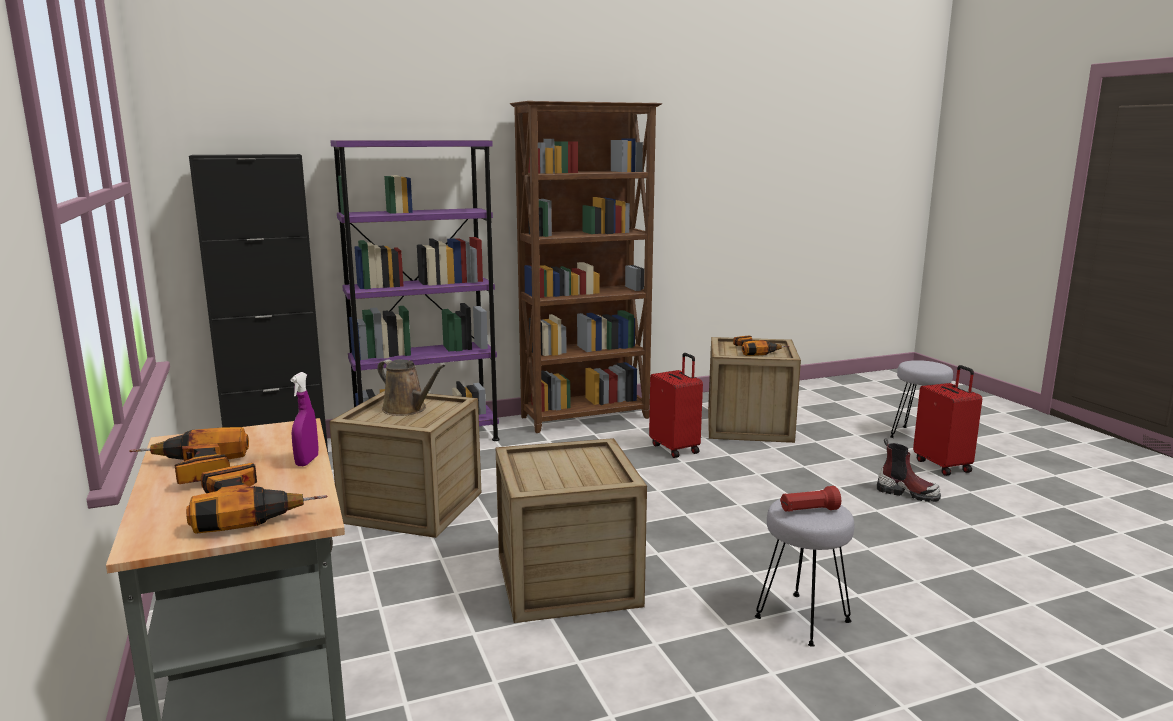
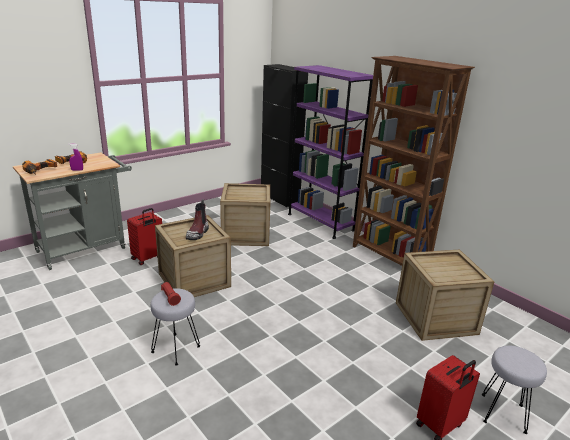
camera: 70 degrees right, 10 degrees up
(407, 409) = (249, 193): brown watering can -> none
(675, 448) = (367, 292): red suitcase -> red suitcase (148, 258)
(756, 351) = (445, 269): power drill -> none
(907, 493) = (364, 398): boot -> boot (197, 233)

